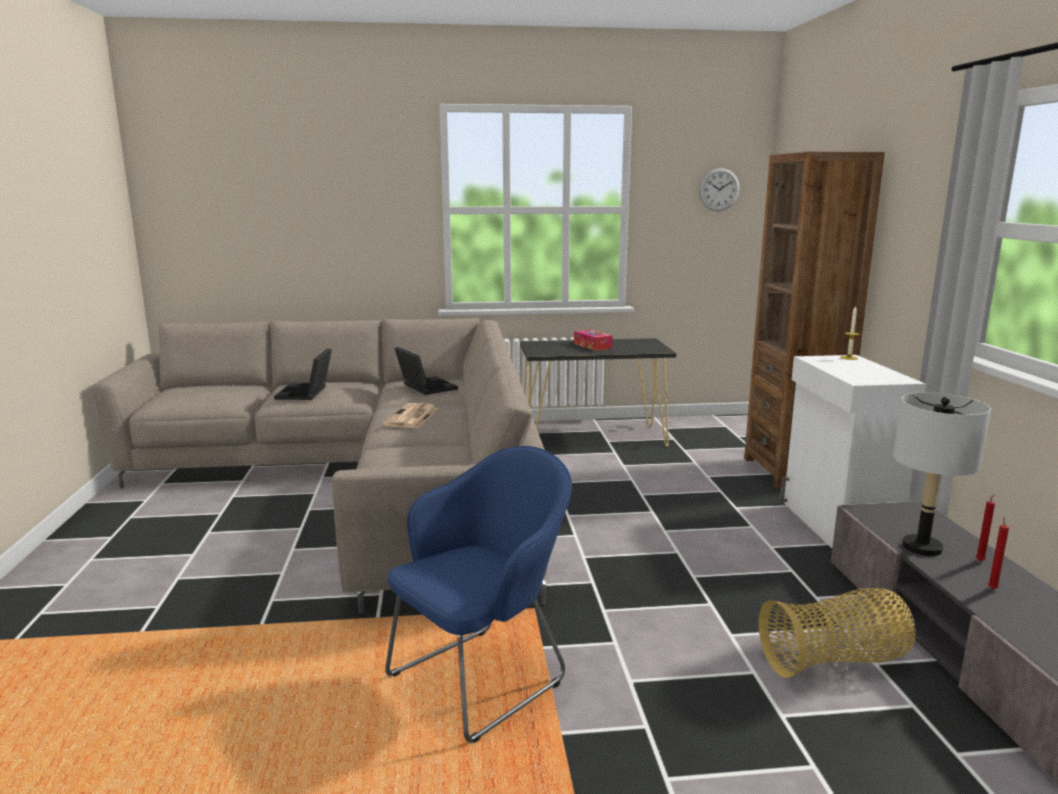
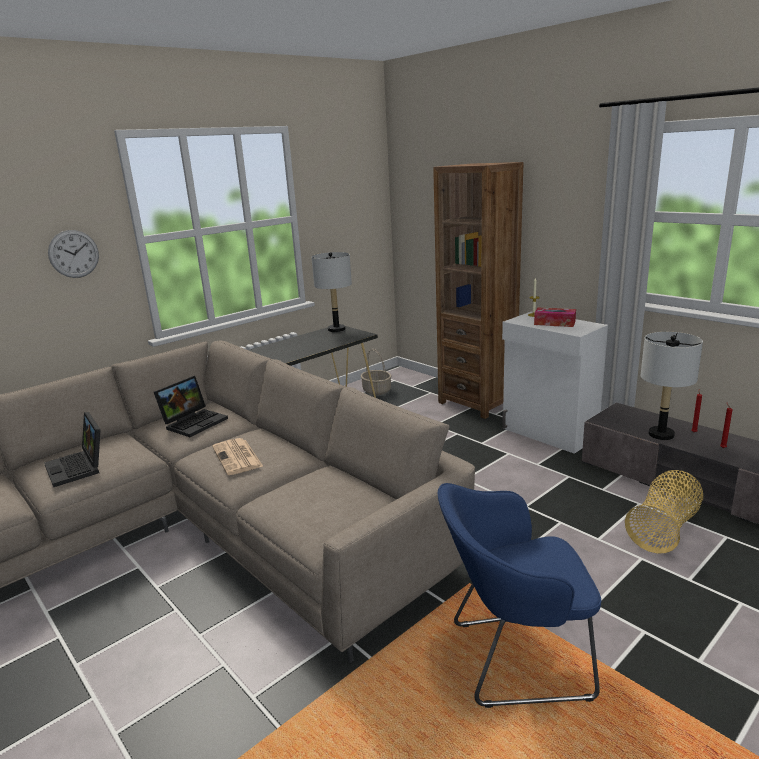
camera: 35 degrees left, 5 degrees up
(424, 387) = (194, 422): laptop -> laptop turned 105 degrees clockwise
(484, 677) = (513, 658): blue armchair -> blue armchair turned 105 degrees counterclockwise
(592, 346) = (305, 343): tissue box -> tissue box (554, 323)
(644, 341) = (336, 329): none -> grey table lamp
(691, 430) = (377, 391): none -> basket
(719, 189) = (357, 193): wall clock -> wall clock (74, 254)

